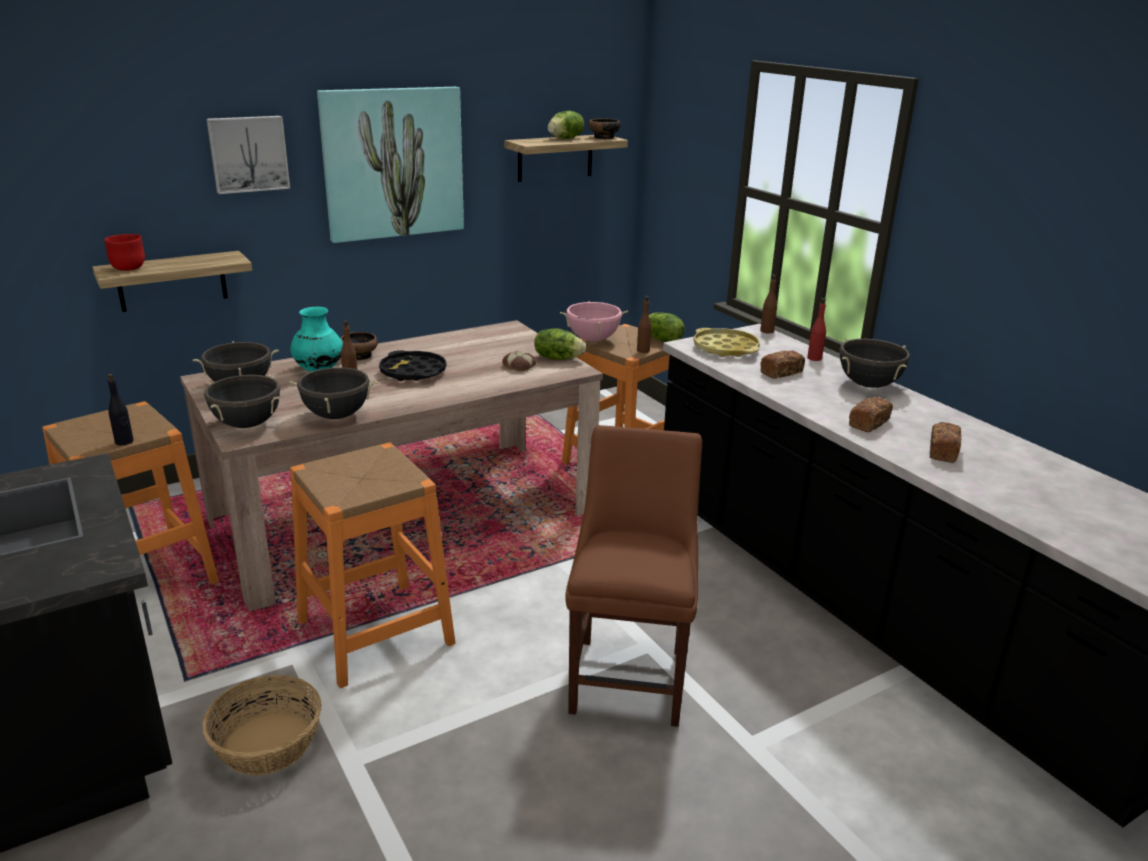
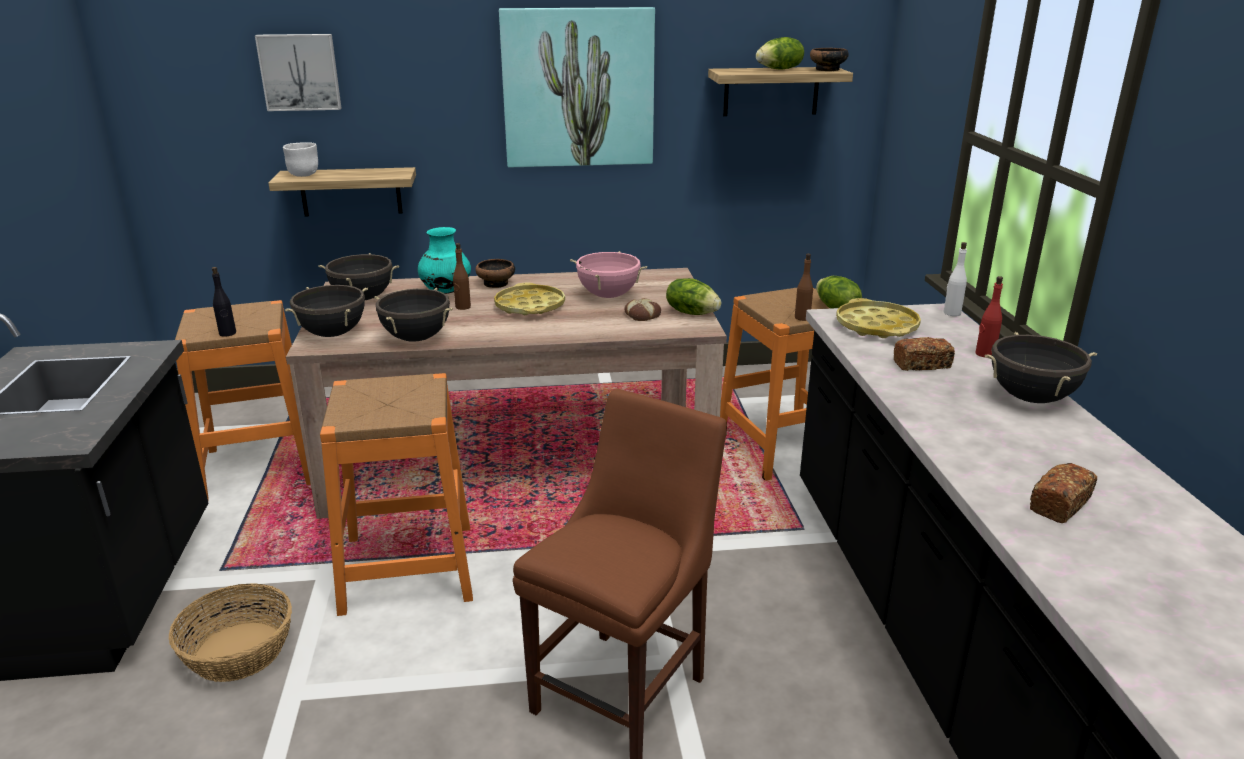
camera: 25 degrees right, 0 degrees up
(128, 268) = (304, 175): red bowl -> white bowl
(248, 154) = (427, 71): picture -> picture (300, 72)
(413, 372) = (530, 306): black tray -> yellow tray
(593, 340) = (755, 298): pink cooking pot -> pink cooking pot (608, 296)
(766, 331) = (951, 313): brown bottle -> white bottle
(868, 423) = (983, 447): bread -> none

